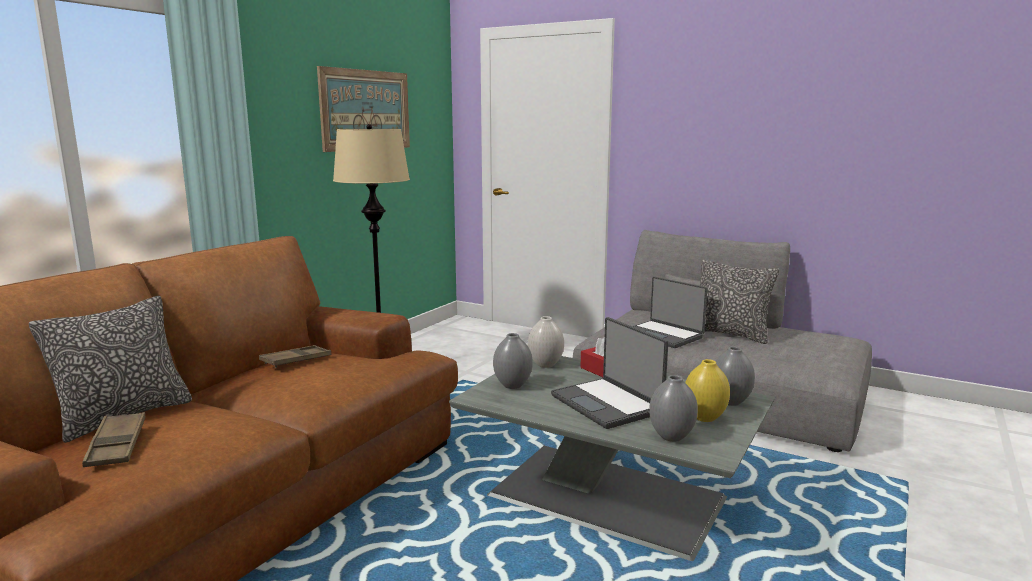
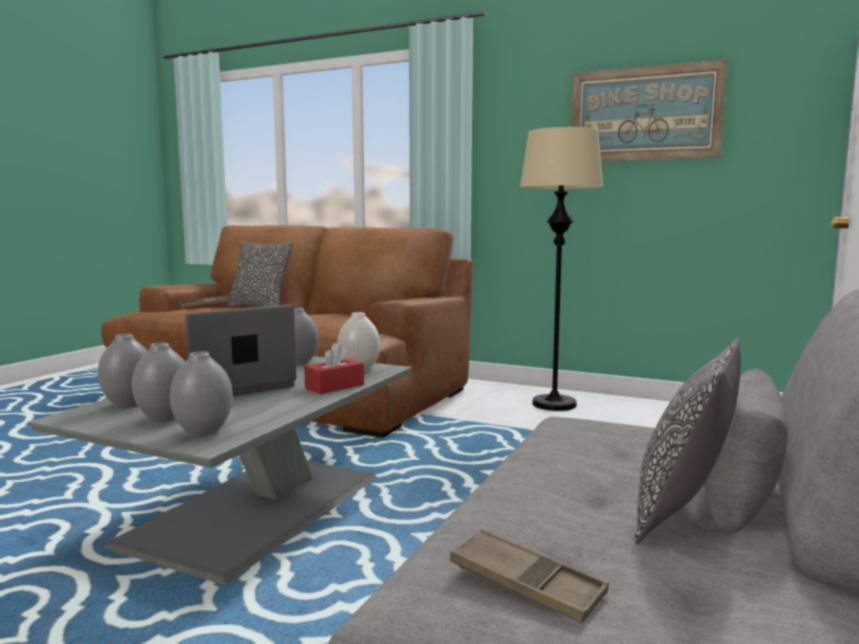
camera: 85 degrees right, 5 degrees down
(296, 360) = (342, 313): brown tray -> brown tray (526, 584)
(663, 335) = (612, 454): laptop -> none
(704, 417) = (165, 418): yellow vase -> grey vase

